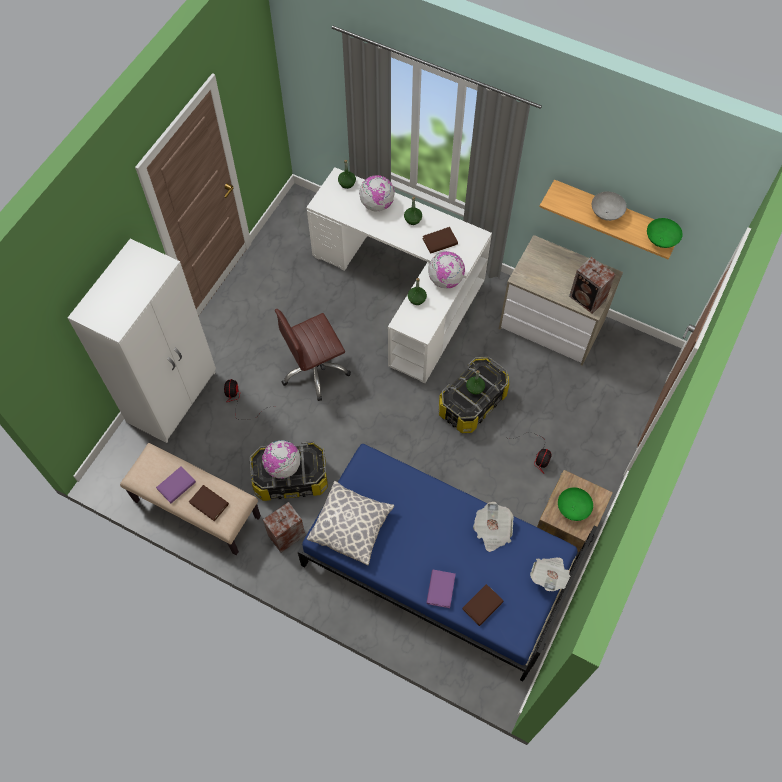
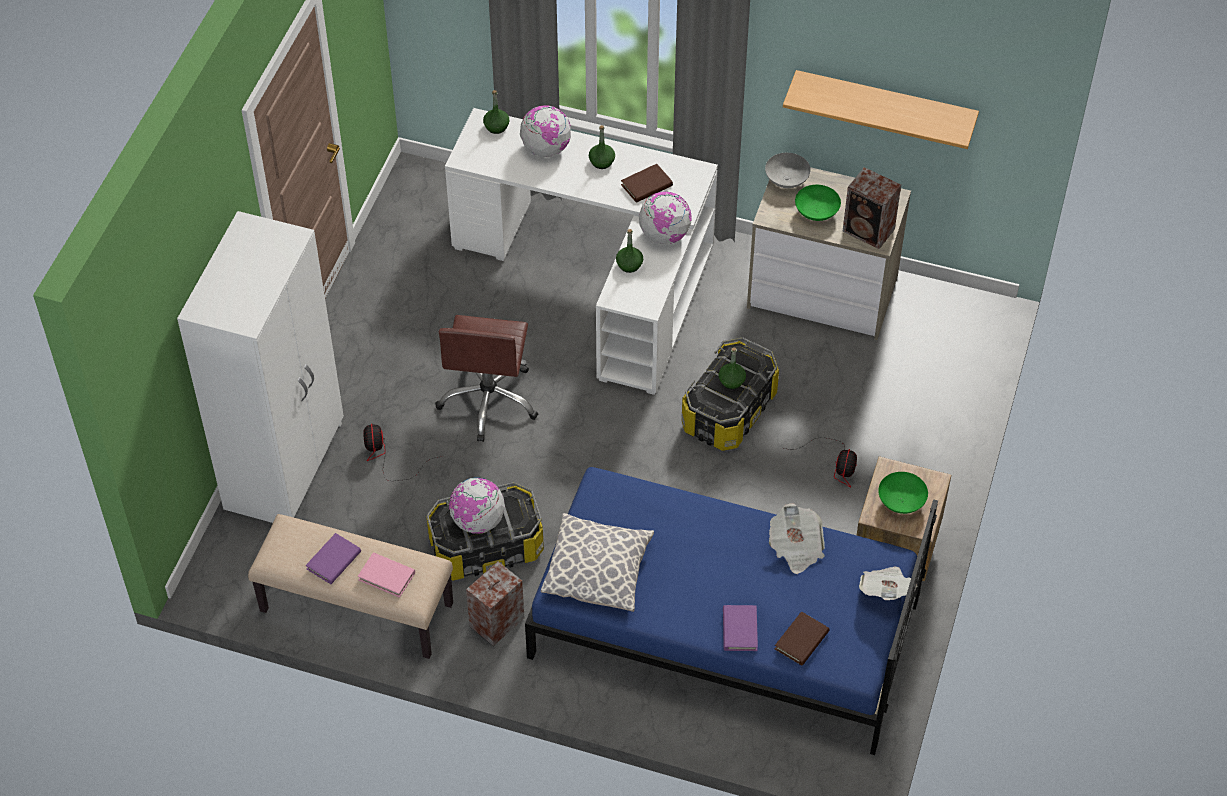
camera: 10 degrees left, 10 degrees down
(209, 503) = (386, 576): brown book -> pink book
(315, 370) = (489, 400): brown office chair -> brown office chair turned 45 degrees counterclockwise
(606, 213) = (875, 102): grey bowl -> grey bowl (787, 180)
(661, 240) = (953, 126): green bowl -> green bowl (816, 213)

